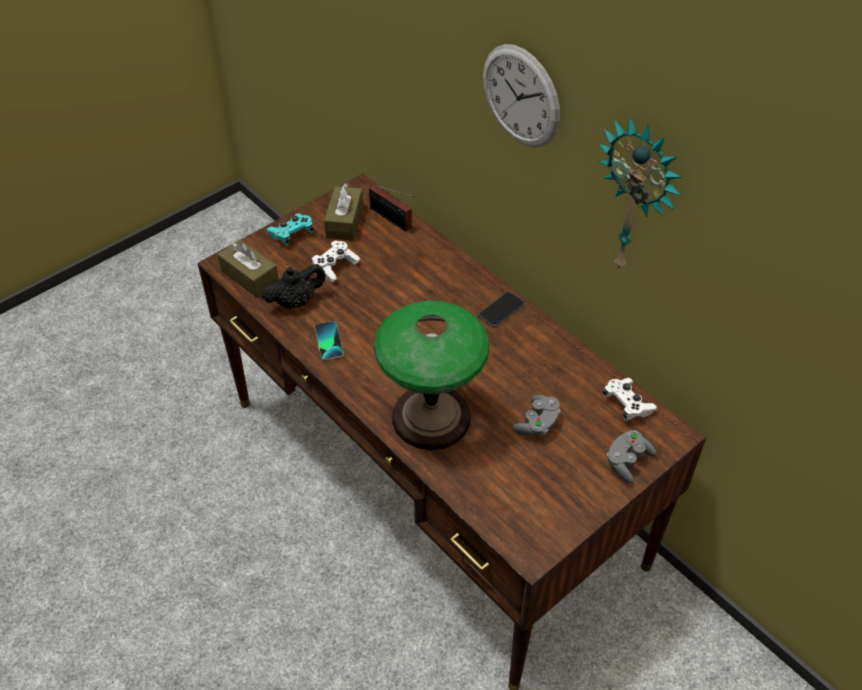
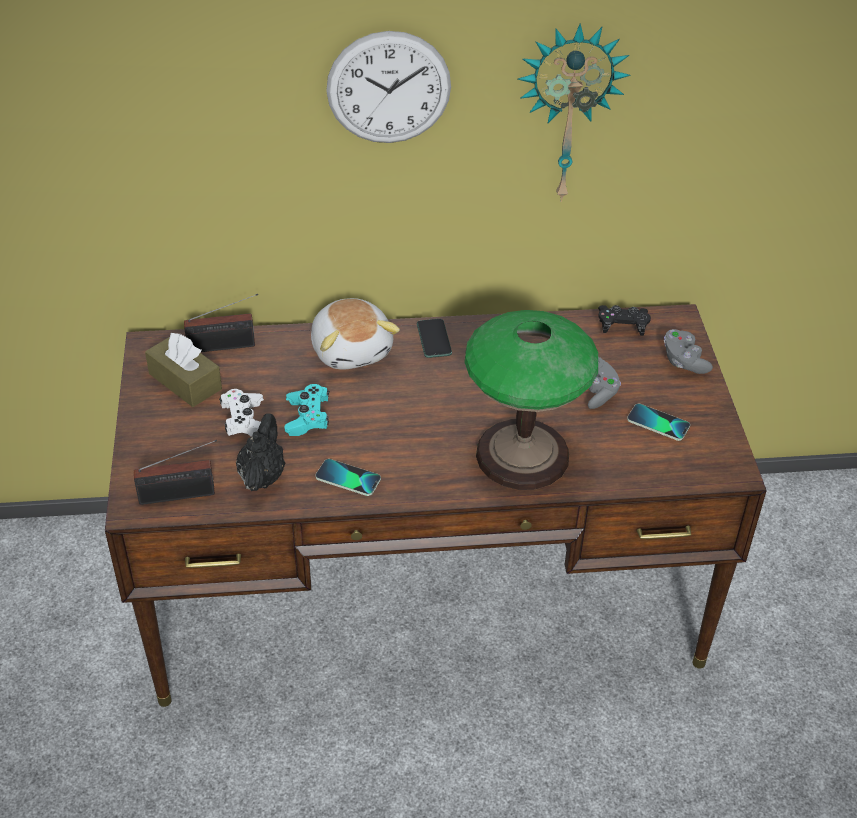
camera: 55 degrees left, 5 degrees down
(250, 277) = (181, 495): brown tissue box -> radio
(292, 234) = (155, 430): turquoise game controller -> turquoise game controller (307, 418)
(449, 276) = (352, 349): none -> plush toy
(539, 479) = (658, 423): none -> phone
(627, 404) = (622, 326): white game controller -> black game controller

